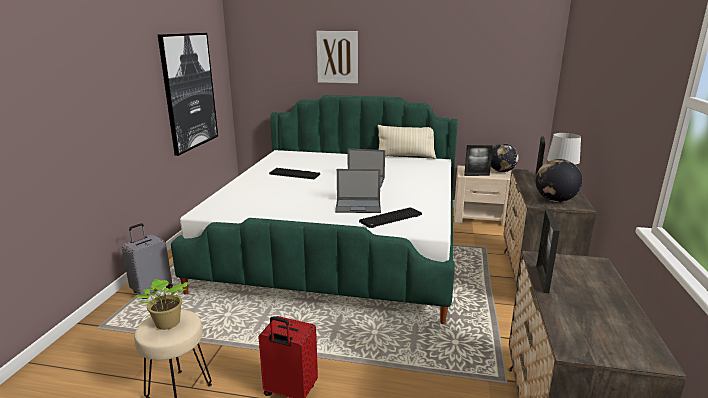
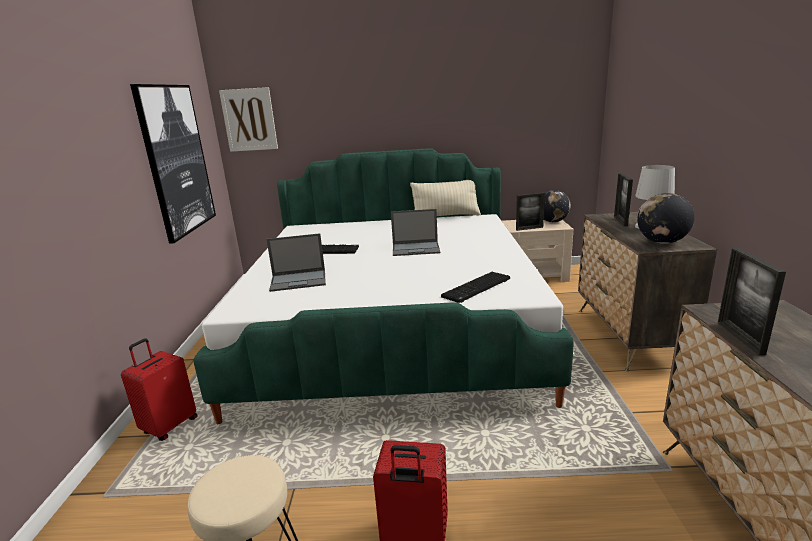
camera: 10 degrees left, 0 degrees up
(152, 290) = (169, 426): grey suitcase -> red suitcase
(167, 324) = (234, 484): potted plant -> none
(337, 57) = (353, 107): picture -> picture (249, 120)
(358, 206) = (428, 278): laptop -> laptop (299, 280)

